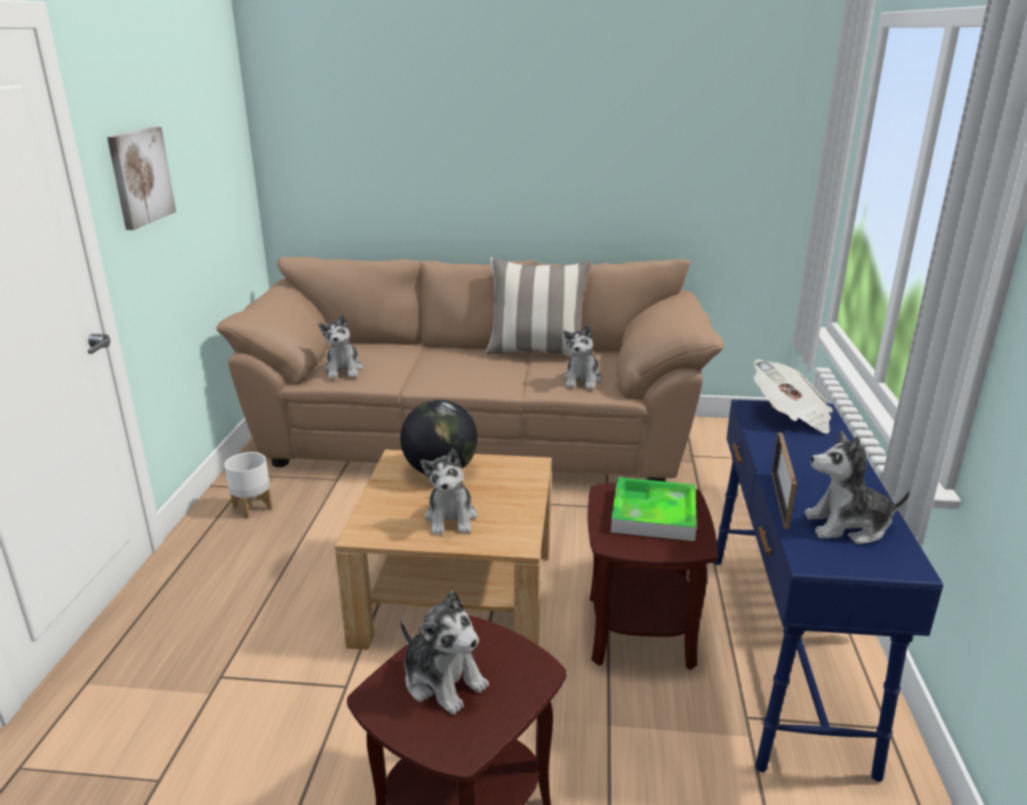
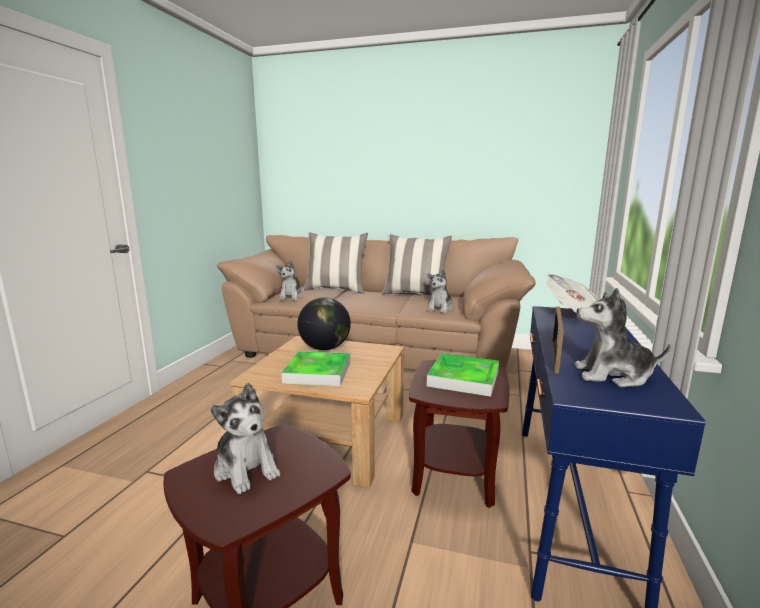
camera: 10 degrees right, 10 degrees down
(140, 177) = (171, 164): picture -> none
(253, 507) = (222, 376): white planter -> none
(408, 349) = (336, 290): none -> pillow
(451, 518) = (318, 372): plush toy -> tray

